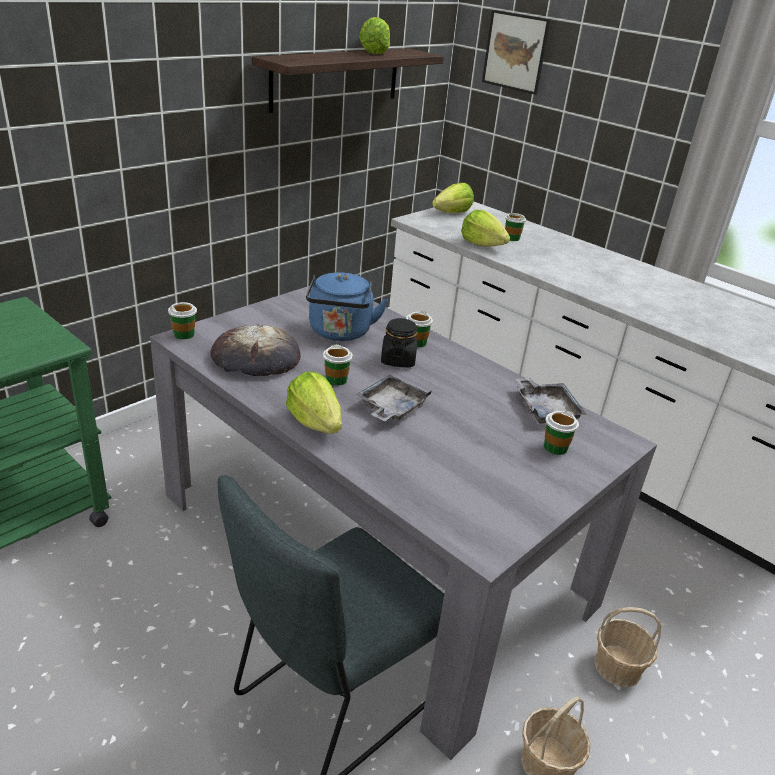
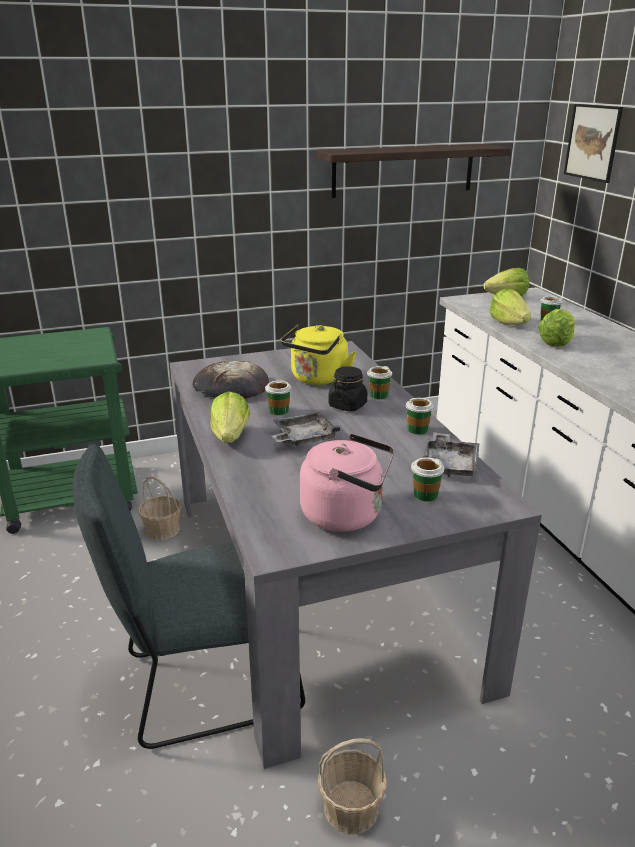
camera: 30 degrees right, 5 degrees down
(184, 334) = (194, 364): cup -> cup (417, 429)
(340, 333) = (317, 379): blue kettle -> yellow kettle
(374, 52) = (440, 146): lettuce -> lettuce (556, 342)
(510, 488) = (347, 515): none -> pink kettle
(618, 667) = (488, 755): basket -> basket (162, 530)

